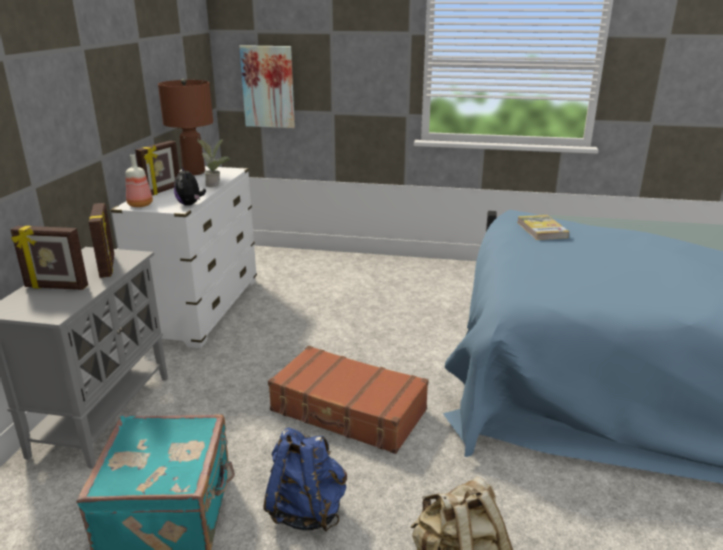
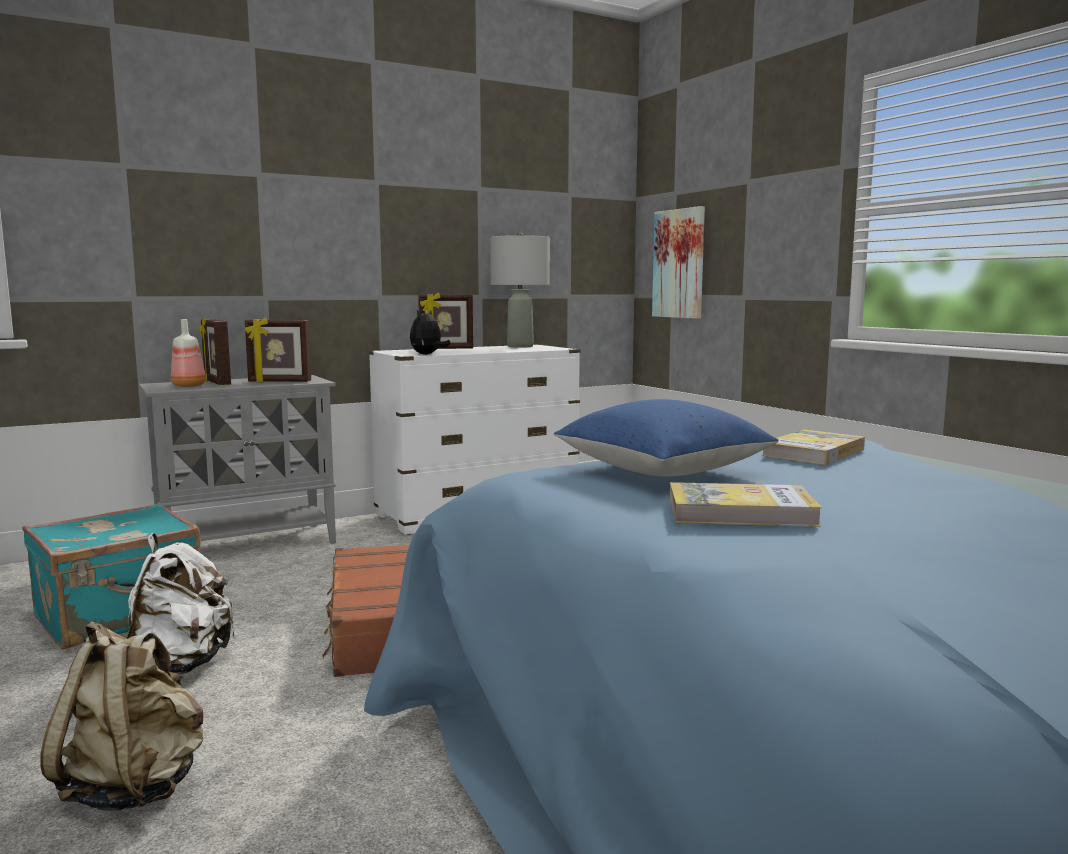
camera: 50 degrees right, 15 degrees down
(108, 266) = (279, 382): picture frame -> picture frame turned 60 degrees clockwise
(140, 205) = (395, 351): bottle -> bottle (190, 386)
(194, 172) = (520, 346): brown table lamp -> grey table lamp
(216, 184) = (502, 351): potted plant -> none
(306, 510) = (180, 667): blue backpack -> white backpack
(545, 267) = (662, 471): none -> blue pillow
(637, 282) = (740, 512): none -> book

